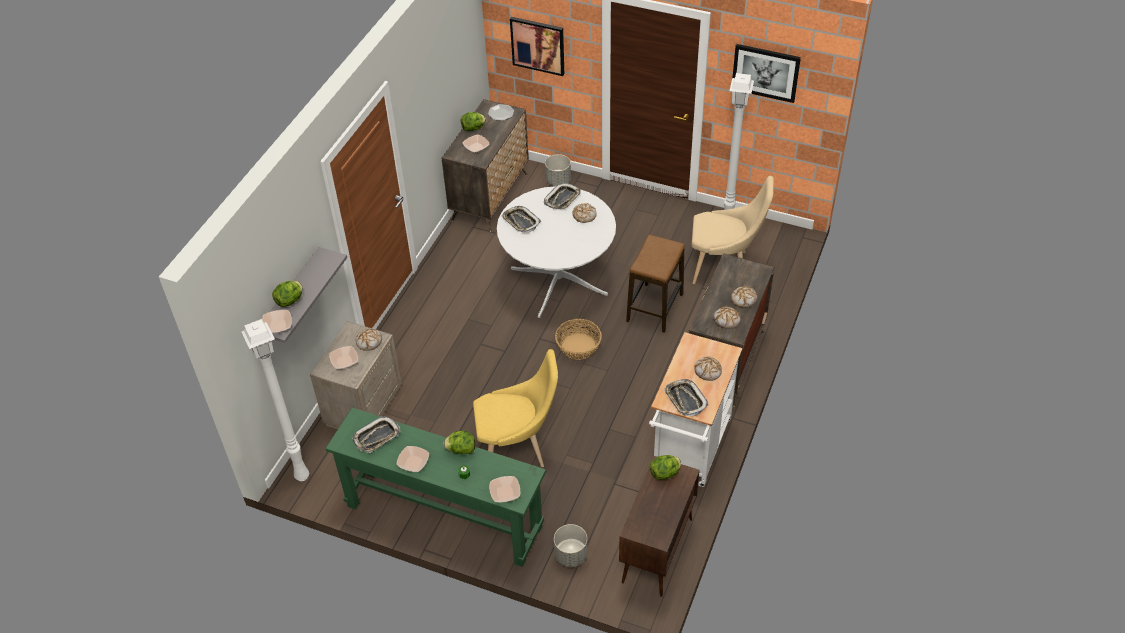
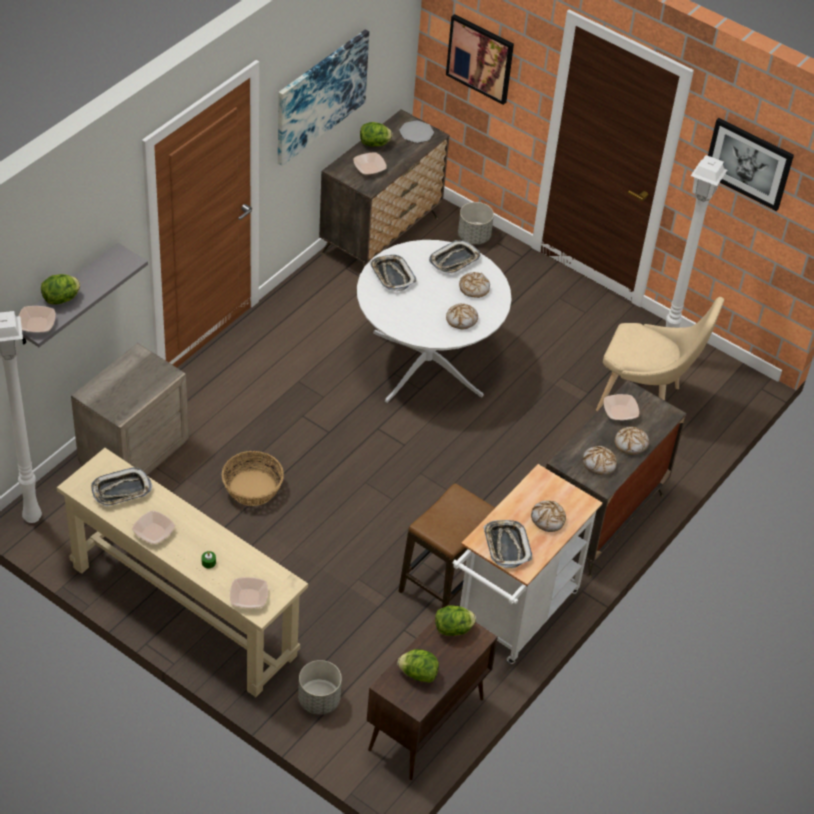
camera: 10 degrees right, 0 degrees up
(344, 361) = (117, 390): bowl -> bowl (620, 412)
(369, 342) = (155, 375): bread -> bread (461, 319)
(431, 100) = (320, 96): none -> picture
(444, 516) = (183, 611): green console table -> beige console table
(461, 450) = (215, 532): lettuce -> lettuce (418, 674)
(517, 448) = (301, 555): yellow chair -> none
(578, 346) = (421, 451): basket -> basket (252, 488)
(655, 308) = (536, 428): stool -> stool (445, 583)

